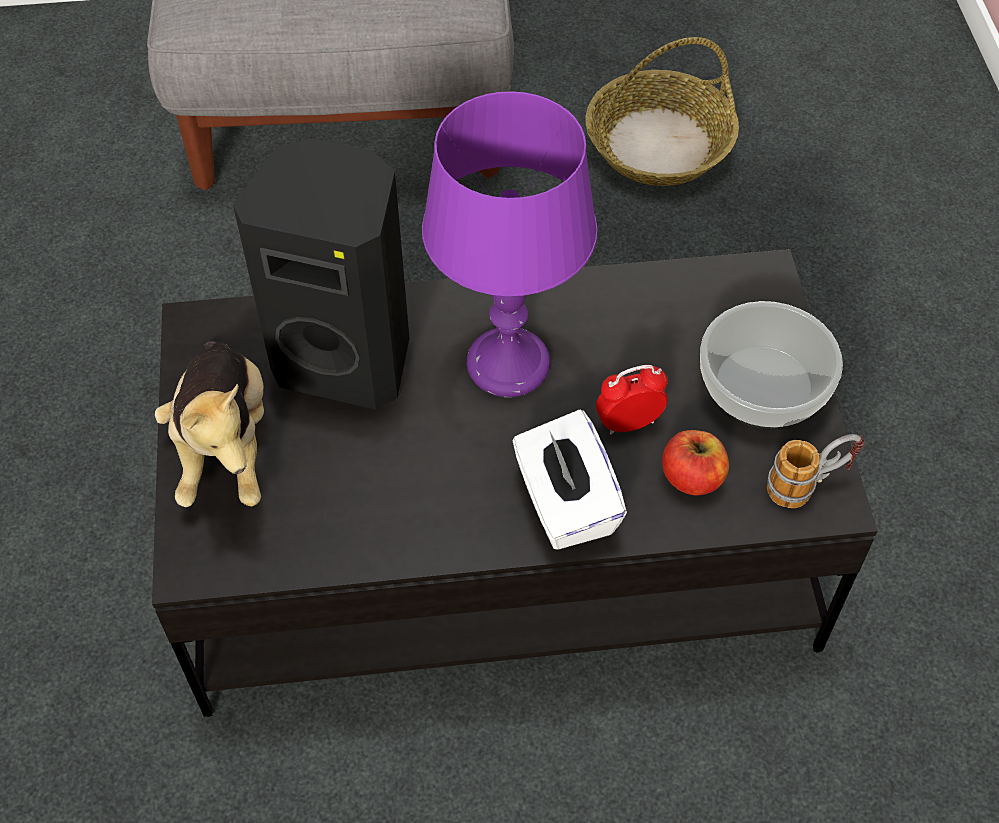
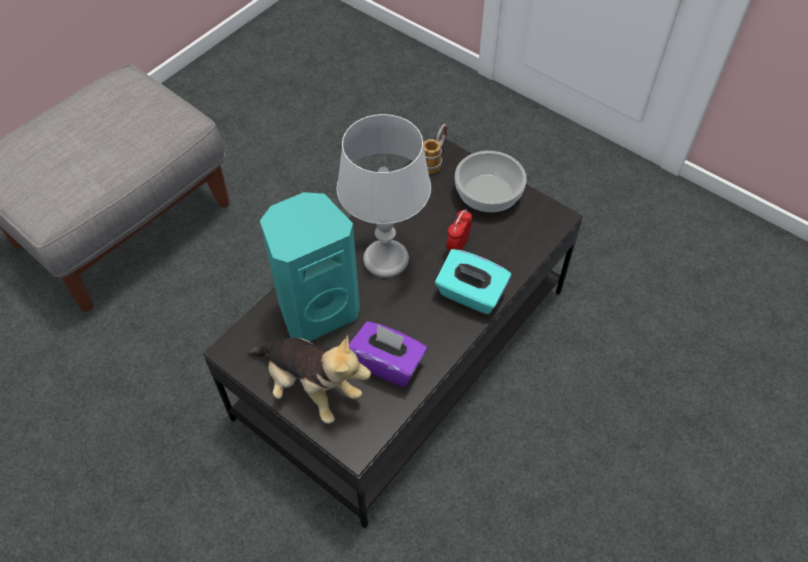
camera: 45 degrees left, 0 degrees up
(347, 358) = (317, 309): black speaker -> turquoise speaker
(349, 499) = (388, 363): none -> purple tissue box
(508, 363) = (385, 259): purple table lamp -> grey table lamp
(565, 503) = (470, 294): white tissue box -> turquoise tissue box
(658, 145) = (287, 141): basket -> none
(692, 477) = (503, 247): apple -> none
(808, 485) = (544, 217): mug -> mug (435, 159)

